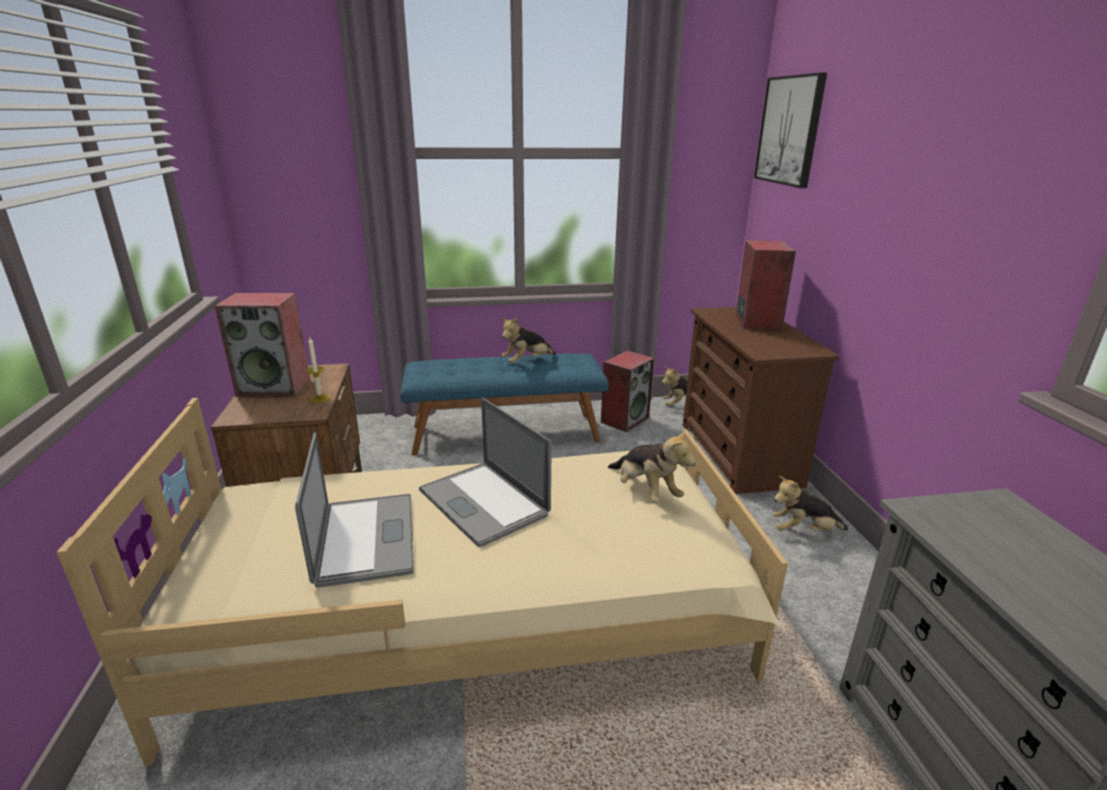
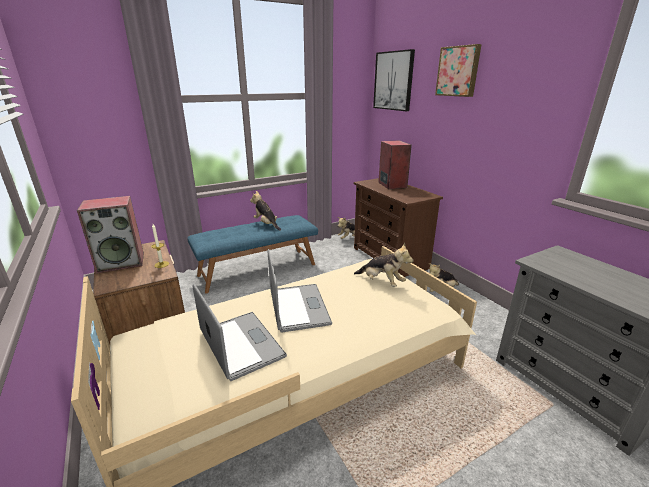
camera: 20 degrees left, 0 degrees up
(483, 502) = (298, 307): laptop -> laptop turned 135 degrees counterclockwise
(527, 362) = (266, 224): plush toy -> plush toy turned 105 degrees clockwise
(624, 419) = (321, 250): speaker -> none
(891, 117) = (458, 71): none -> picture

